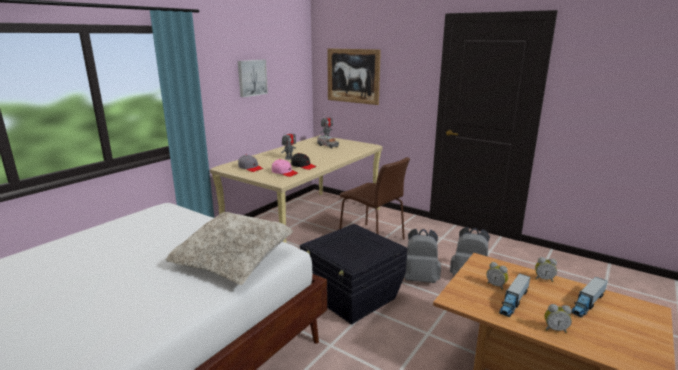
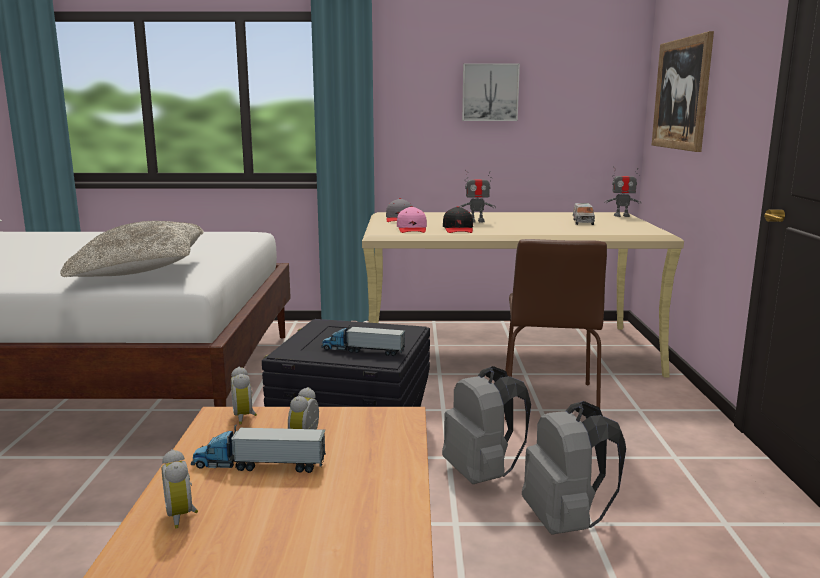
camera: 55 degrees right, 5 degrees down
(543, 279) = (392, 483): alarm clock -> alarm clock (245, 417)
(587, 303) = (326, 545): toy truck -> toy truck (362, 350)

